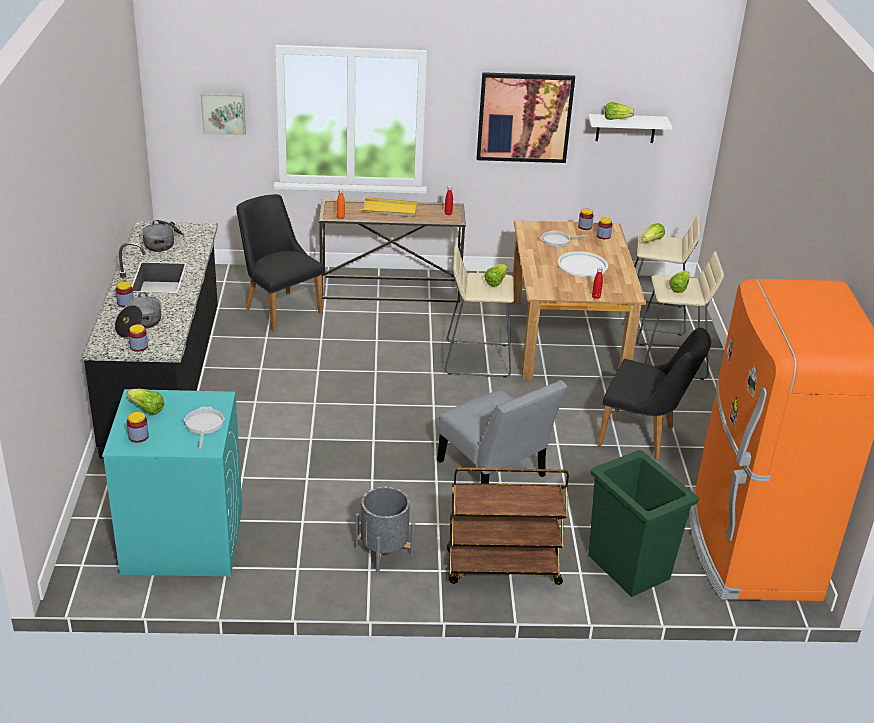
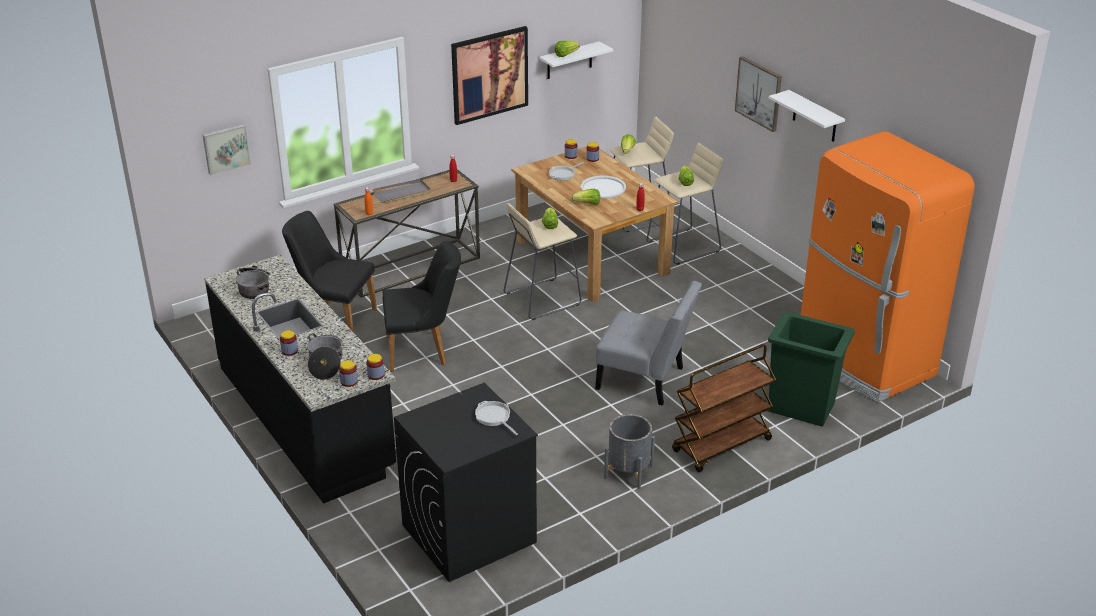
camera: 30 degrees left, 0 degrees up
(138, 436) = (454, 447): jar -> jar (376, 375)
(147, 409) = (433, 424): lettuce -> lettuce (587, 204)
(182, 540) = (468, 534): turquoise washing machine -> black washing machine
(389, 209) = (402, 193): yellow tray -> grey tray
(644, 437) = (720, 311): black chair -> black chair (423, 351)
(776, 209) = (759, 93): none -> picture
(804, 249) = (815, 117): none -> white shelf

